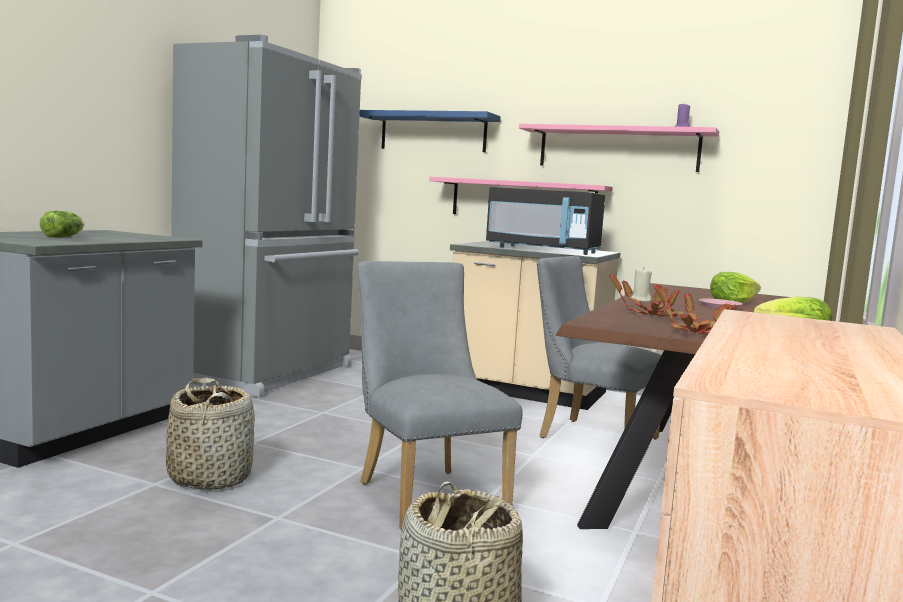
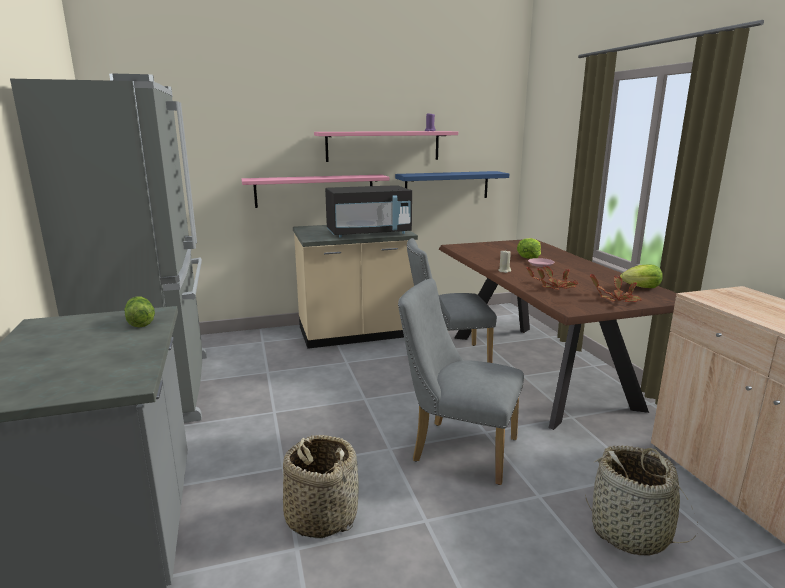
camera: 40 degrees left, 10 degrees up
(64, 236) = (77, 356): lettuce -> lettuce (140, 321)
(433, 132) = (224, 138): blue shelf -> blue shelf (446, 186)

